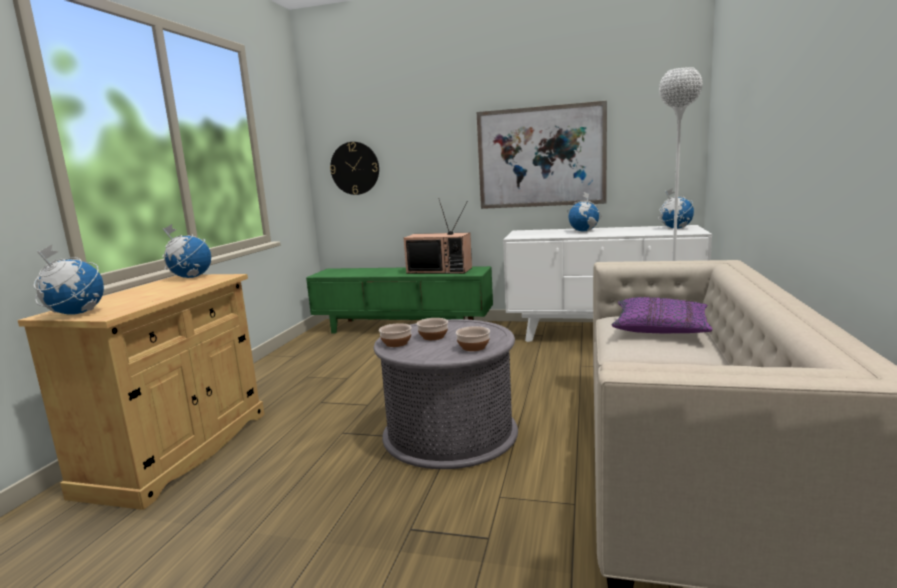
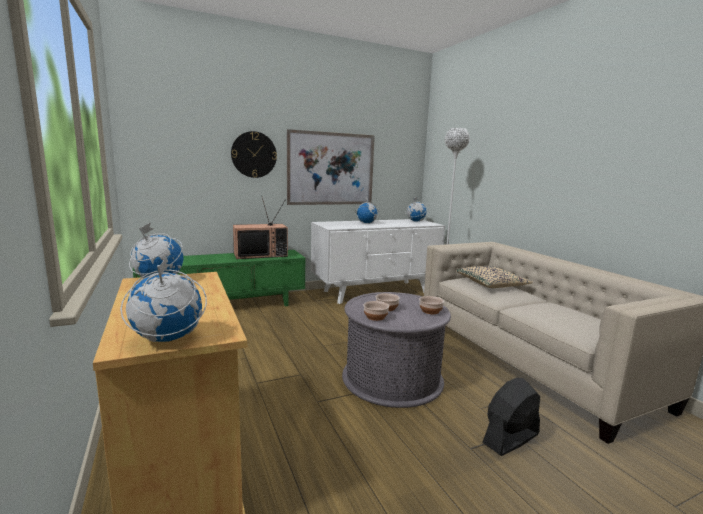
camera: 40 degrees left, 0 degrees up
(355, 168) = (171, 163): wall clock -> wall clock (254, 154)
(475, 541) = (510, 438): none -> black fan
(660, 328) = (492, 284): purple pillow -> beige pillow

